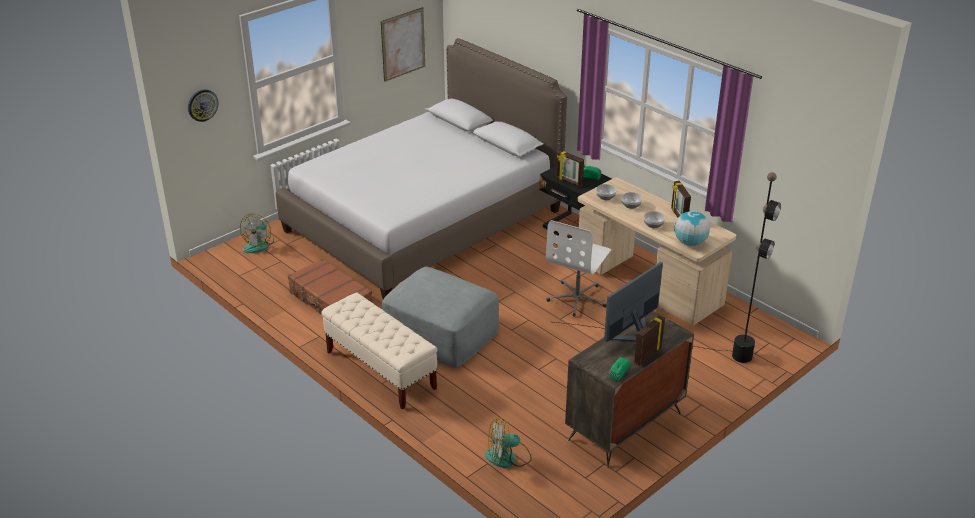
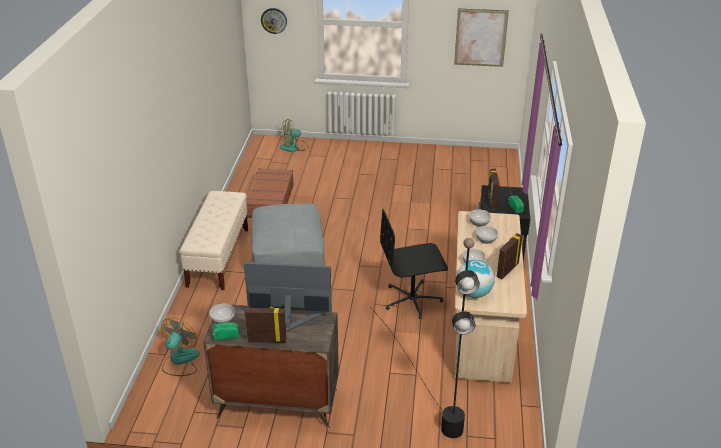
camera: 50 degrees right, 0 degrees up
(423, 220) = (410, 187): bed -> none
(508, 457) = (180, 361): fan -> fan turned 75 degrees clockwise
(577, 298) = (412, 300): white office chair -> black office chair
(595, 367) = (222, 320): none -> bowl

